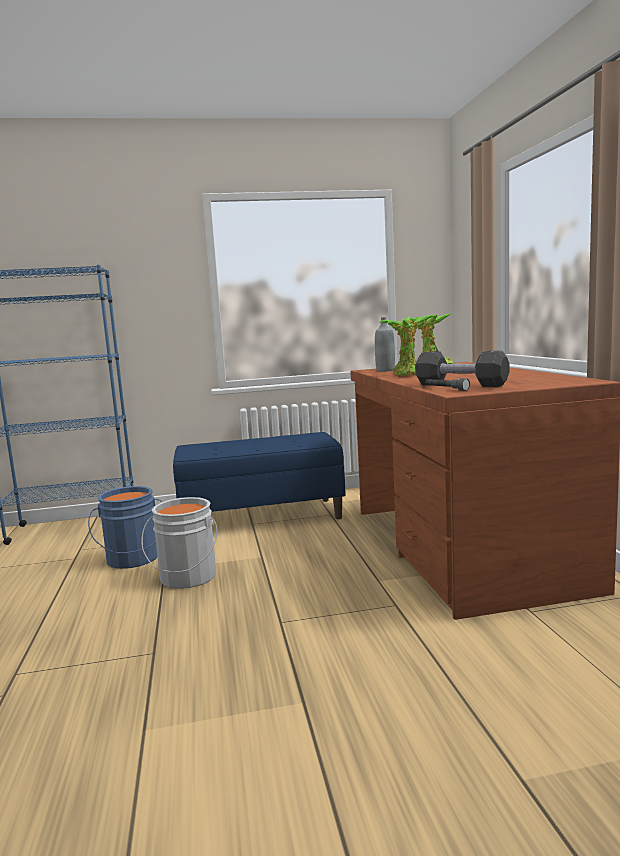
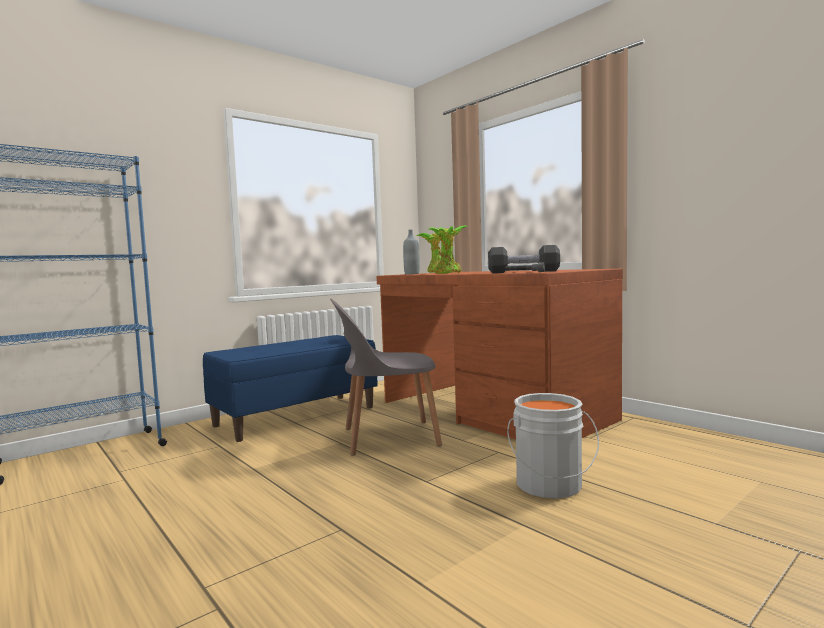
camera: 30 degrees left, 5 degrees down
(133, 559) = (203, 467): blue bucket -> none
(186, 578) = (288, 470): grey bucket -> grey bucket (550, 486)
(309, 560) = (387, 437): none -> grey chair

